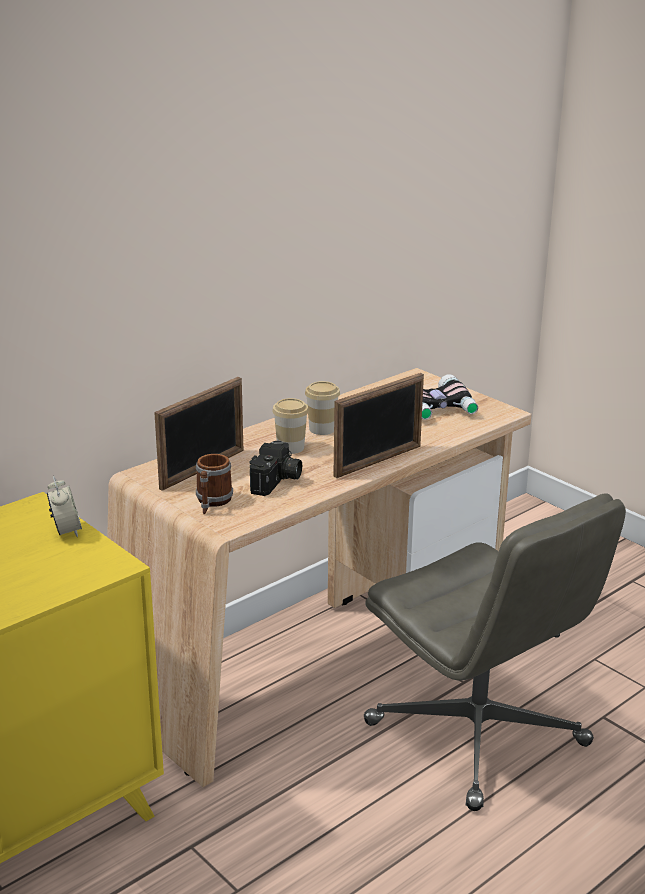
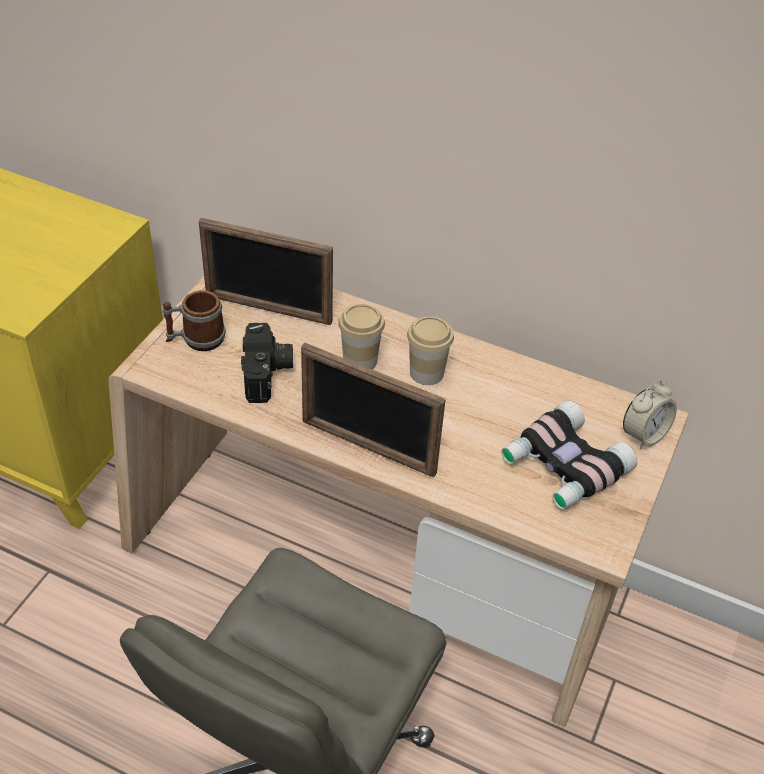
camera: 65 degrees right, 20 degrees up
(66, 531) = (74, 261): alarm clock -> alarm clock (643, 435)
(277, 481) = (268, 374): camera -> camera turned 90 degrees counterclockwise

